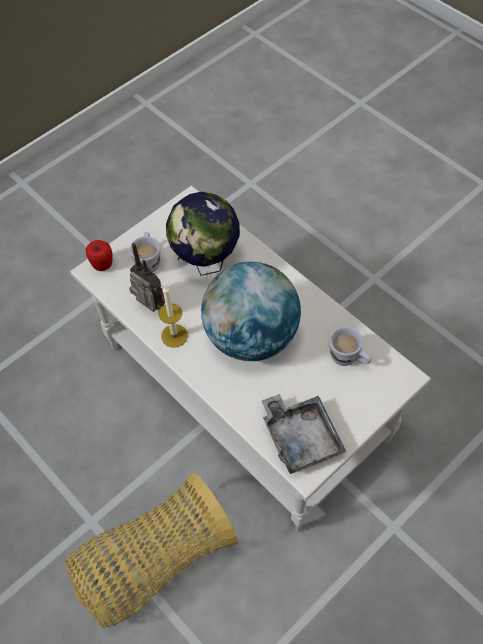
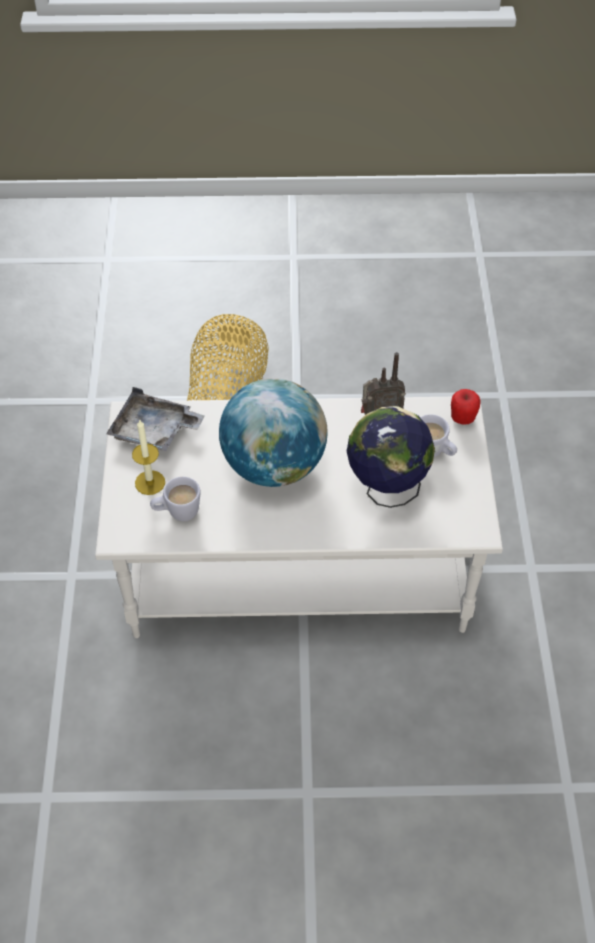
camera: 130 degrees right, 5 degrees down
(174, 335) = (333, 418): candle -> candle (150, 482)

